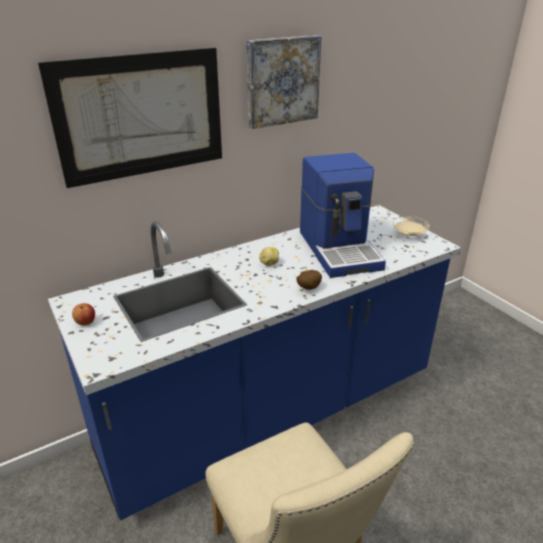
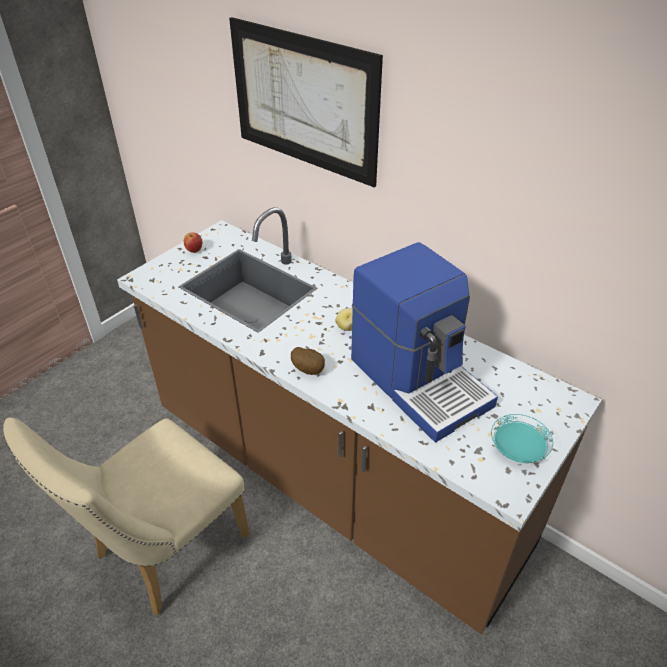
camera: 70 degrees right, 10 degrees up
(271, 414) = (333, 479): blue counter -> brown counter
(281, 81) = (465, 131): picture -> none
(340, 249) = (420, 380): coffee machine -> coffee machine turned 90 degrees counterclockwise
(409, 235) = (518, 450): beige plate -> turquoise plate

